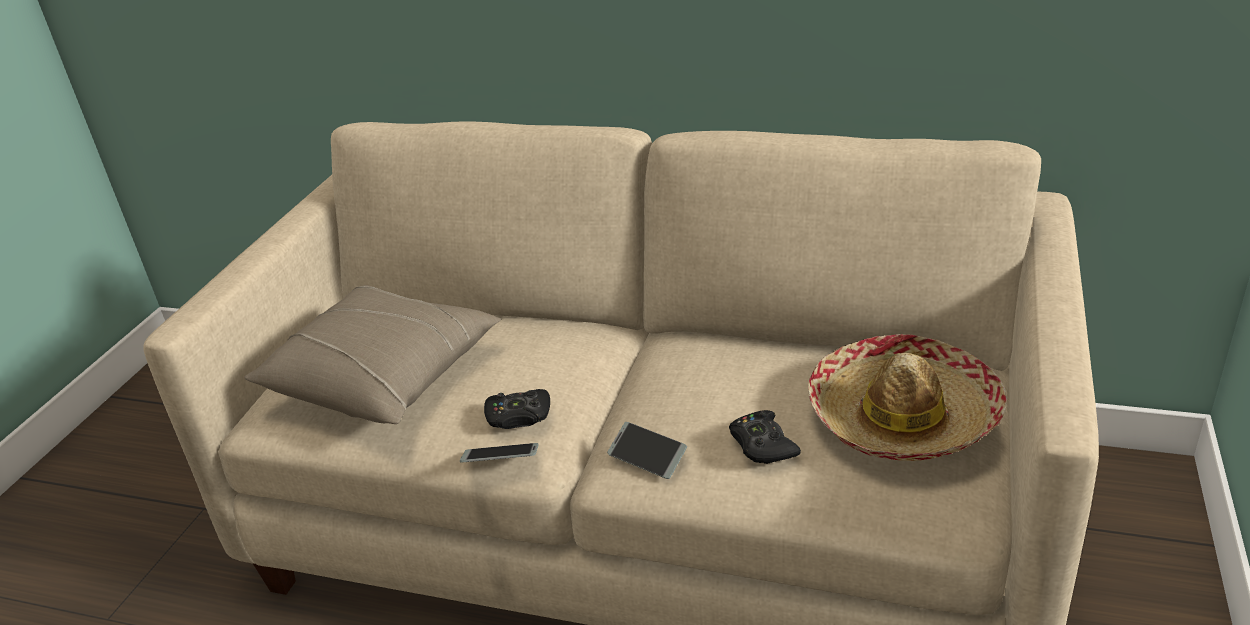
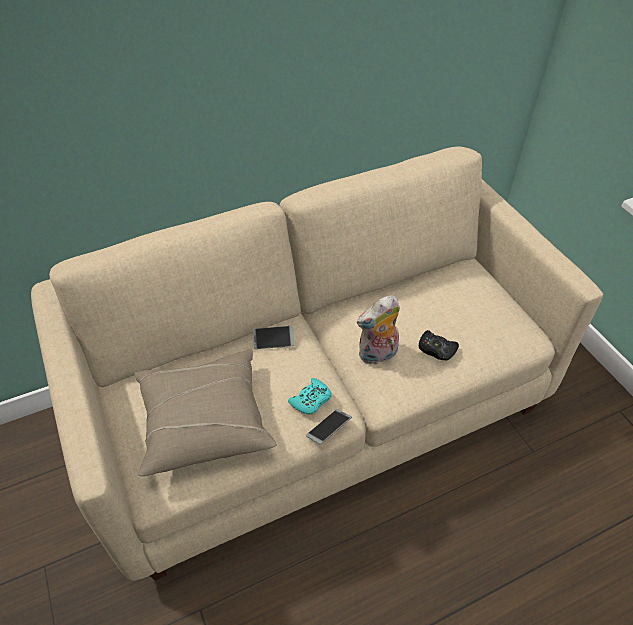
camera: 45 degrees left, 15 degrees up
(518, 416) = (311, 400): black game controller -> turquoise game controller
(647, 456) = (392, 384): phone -> phone (273, 340)
(671, 414) = (377, 355): none -> plush toy
(903, 416) = (473, 303): hat -> none

